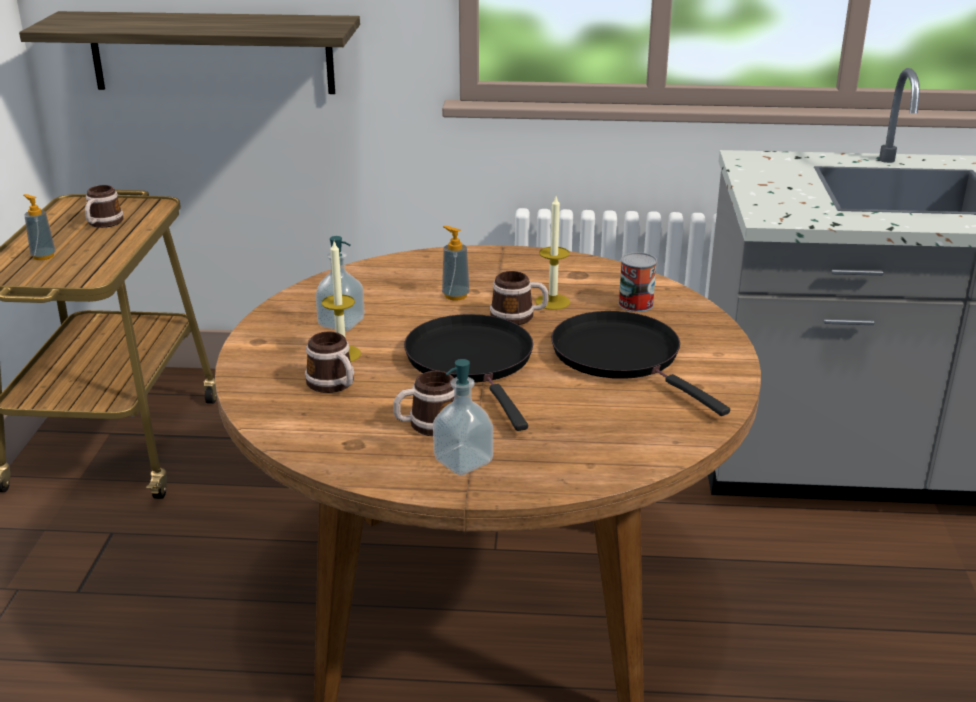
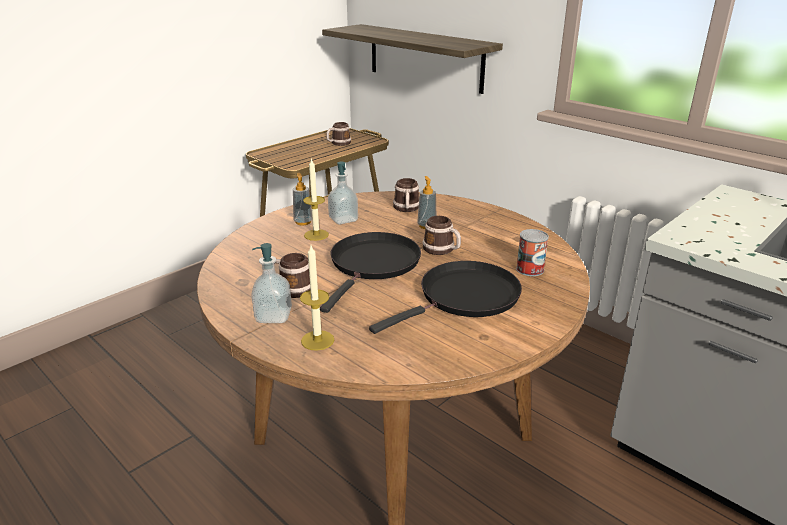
camera: 40 degrees right, 0 degrees up
(43, 256) = (292, 151): soap dispenser -> soap dispenser (303, 222)
(334, 385) = (286, 248): mug -> mug (406, 209)
(552, 302) = (477, 249): candle -> candle (317, 340)
(622, 357) = (464, 297): black frying pan -> black frying pan turned 45 degrees clockwise

